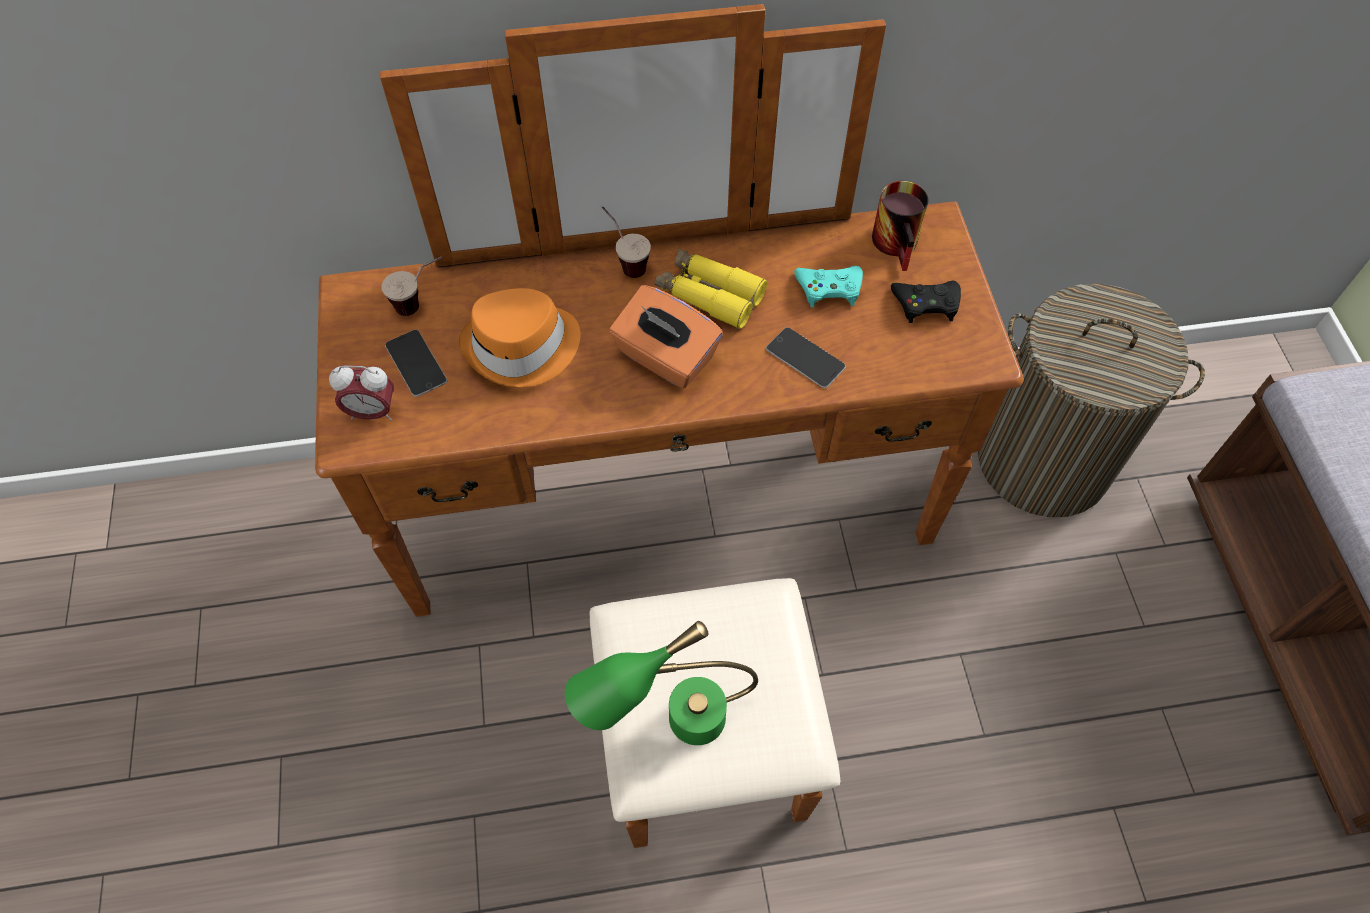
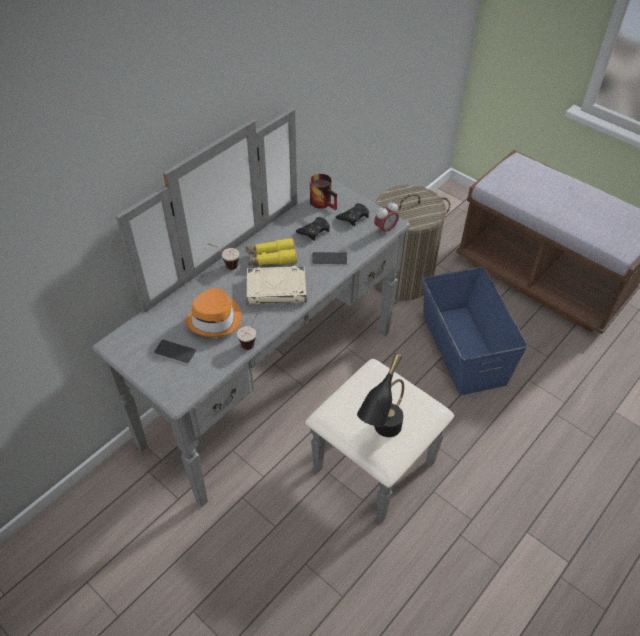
camera: 40 degrees left, 10 degrees down
(372, 412) = (176, 381): alarm clock -> alarm clock (385, 230)
(421, 303) = (153, 329): cup -> cup (252, 340)
(665, 357) = (277, 289): orange tissue box -> beige book
(670, 727) = (381, 435): green table lamp -> black table lamp
(677, 554) = (294, 403): brown dresser -> grey dresser
(829, 289) = (314, 231): turquoise game controller -> black game controller
(1042, 663) = (463, 348): none -> blue storage box

